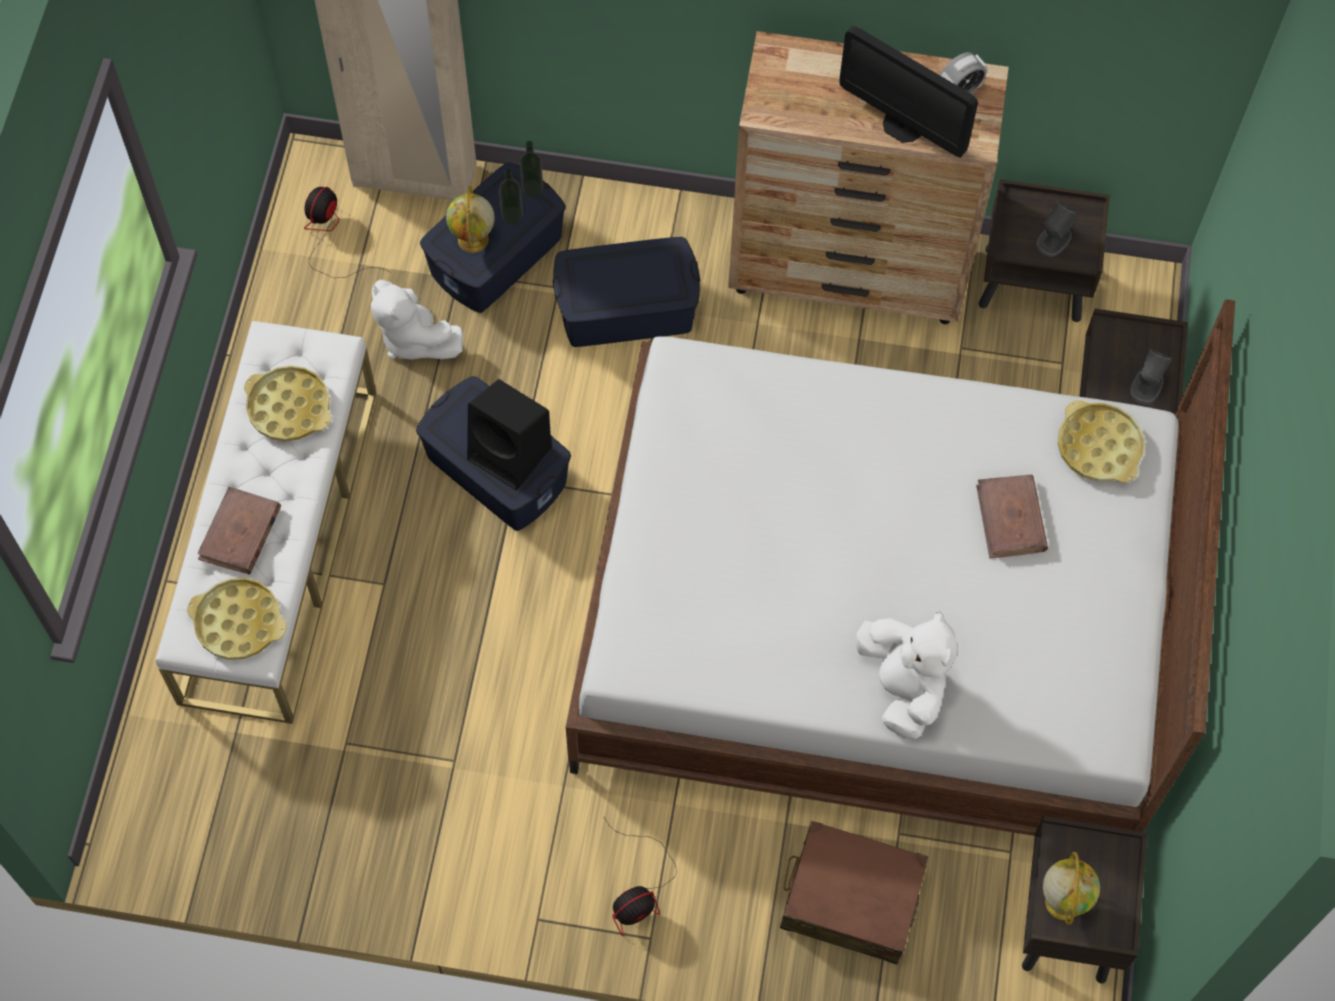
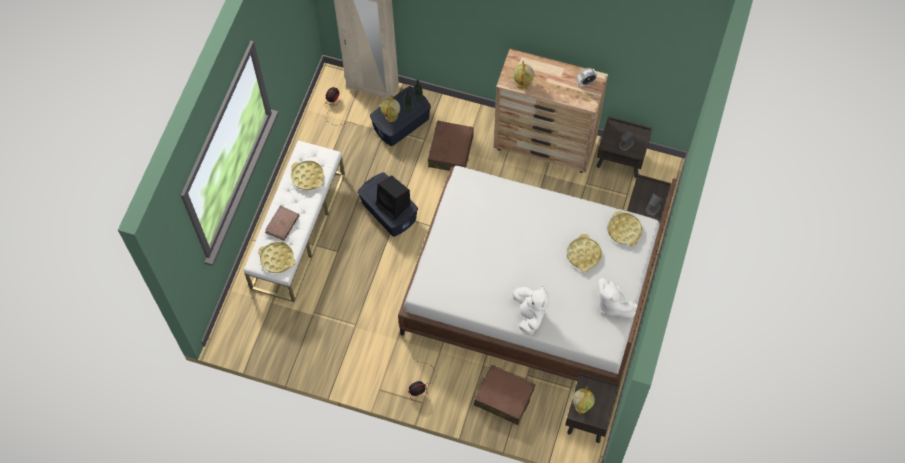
camera: 10 degrees right, 0 degrees up
(413, 338) = (363, 153): white plush toy -> white plush toy (612, 304)
(626, 309) = (451, 151): blue storage box -> brown suitcase
(804, 114) = (522, 84): none -> globe
(903, 126) = (561, 93): monitor -> none
(1010, 519) = (584, 254): brown book -> yellow tray

